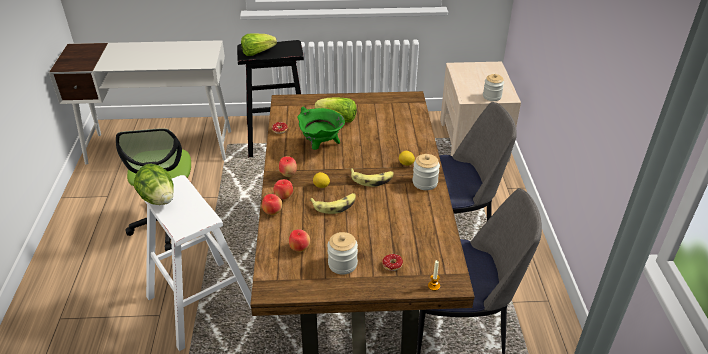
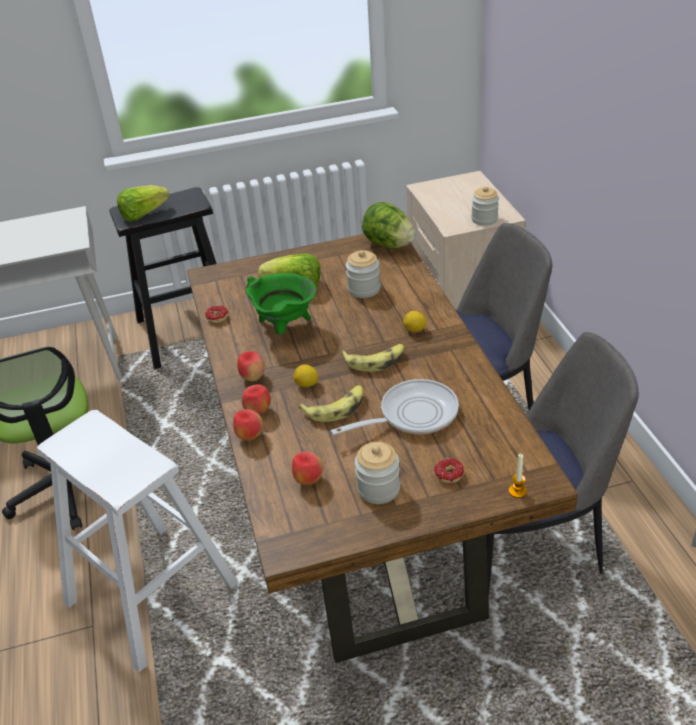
camera: 10 degrees left, 0 degrees up
(158, 199) = (68, 452): lettuce -> lettuce (388, 244)
(383, 220) = (412, 415): none -> frying pan
(425, 182) = (450, 350): jar -> jar (364, 289)

